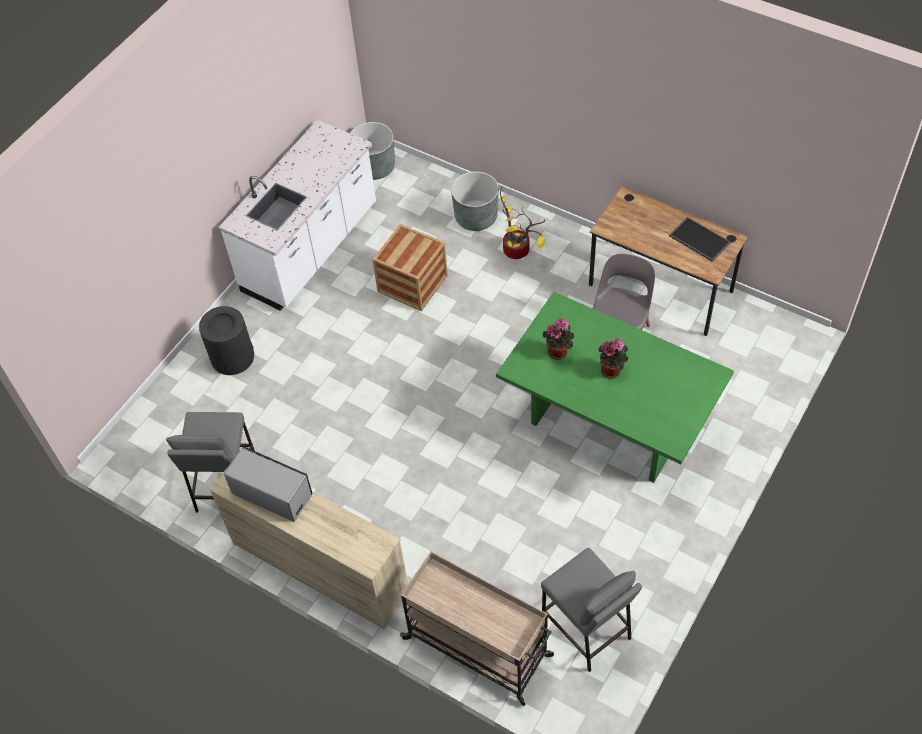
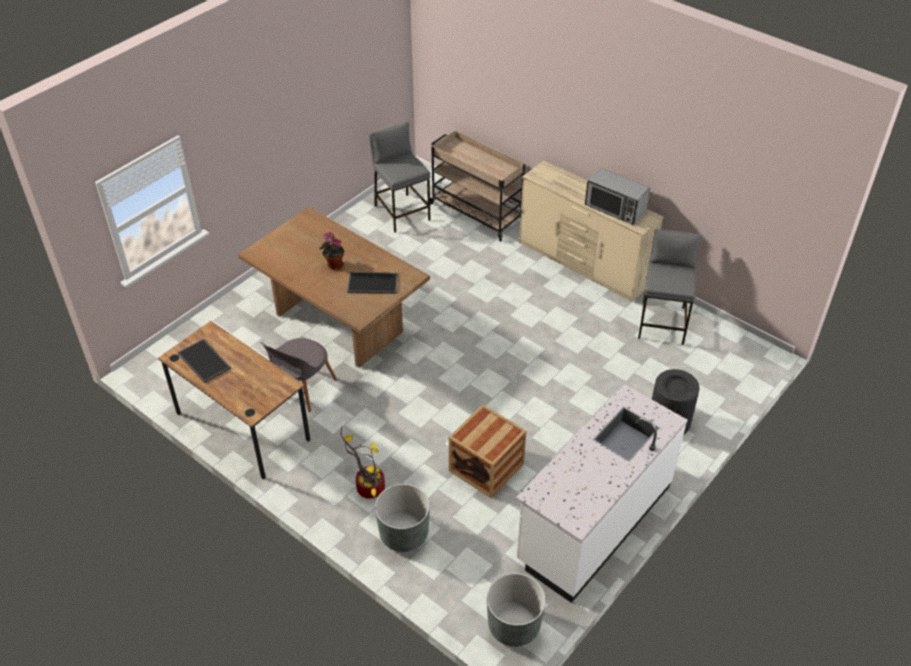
camera: 175 degrees left, 10 degrees down
(559, 351) = (372, 284): potted plant -> tray
(610, 424) = (338, 323): green dining table -> brown dining table

